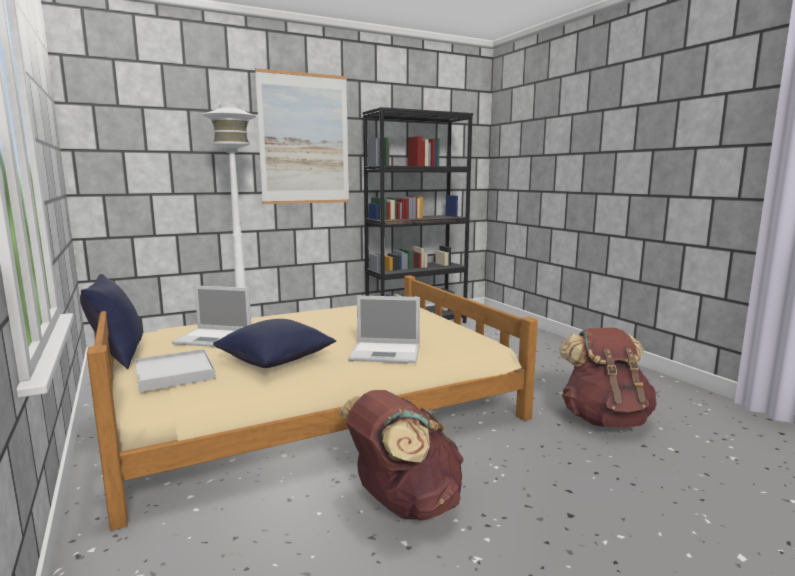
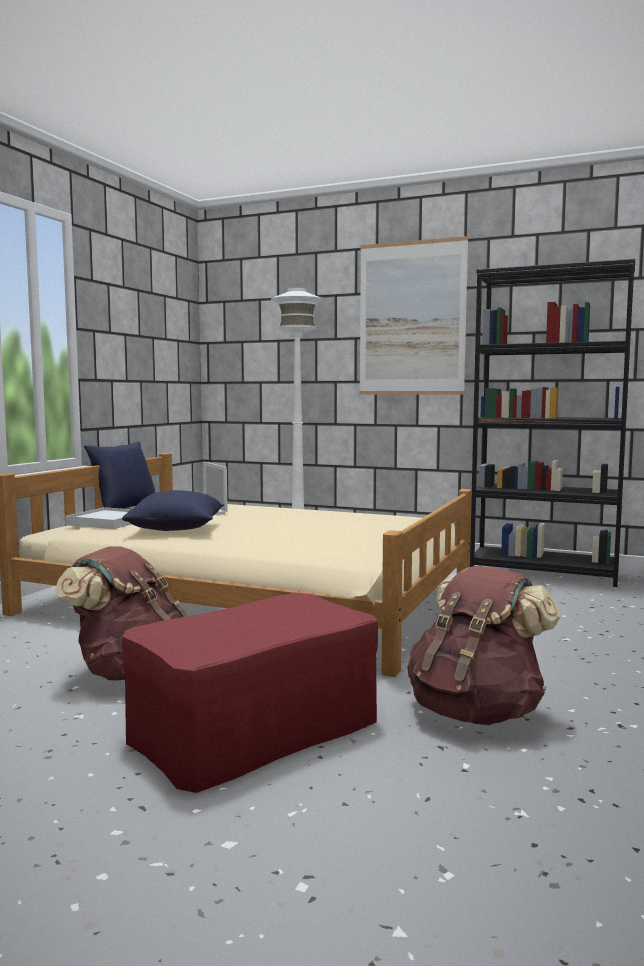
camera: 50 degrees right, 5 degrees down
(387, 353) = (257, 544): laptop -> none
(573, 490) = (254, 729): none -> red ottoman

